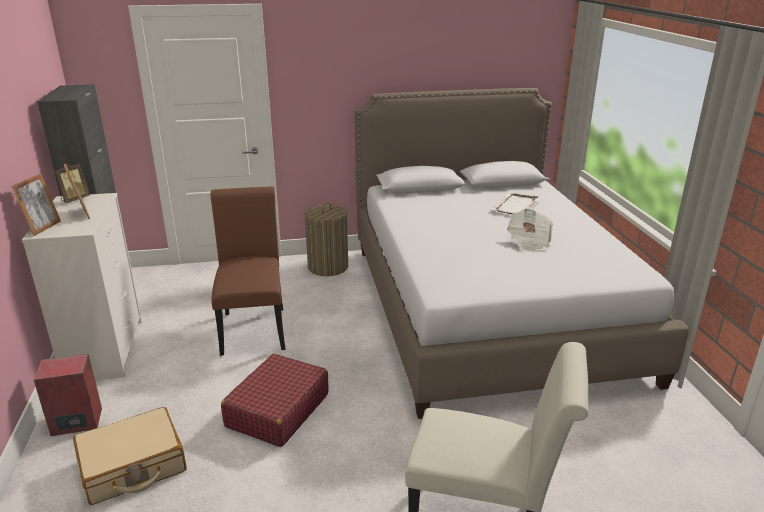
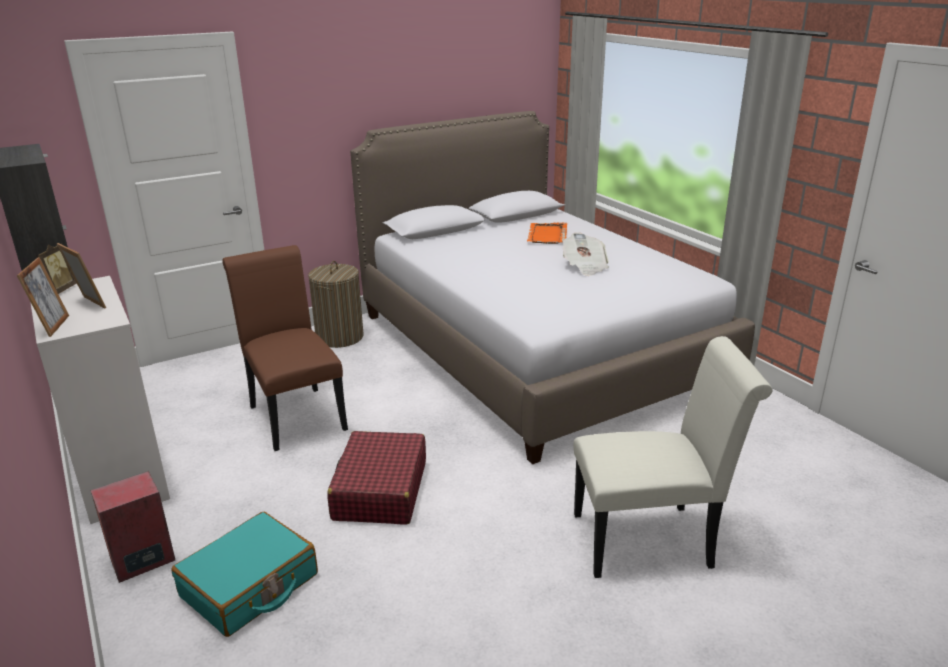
camera: 20 degrees left, 0 degrees up
(133, 466) = (250, 586): beige suitcase -> turquoise suitcase
(516, 206) = (547, 235): white tray -> orange tray

